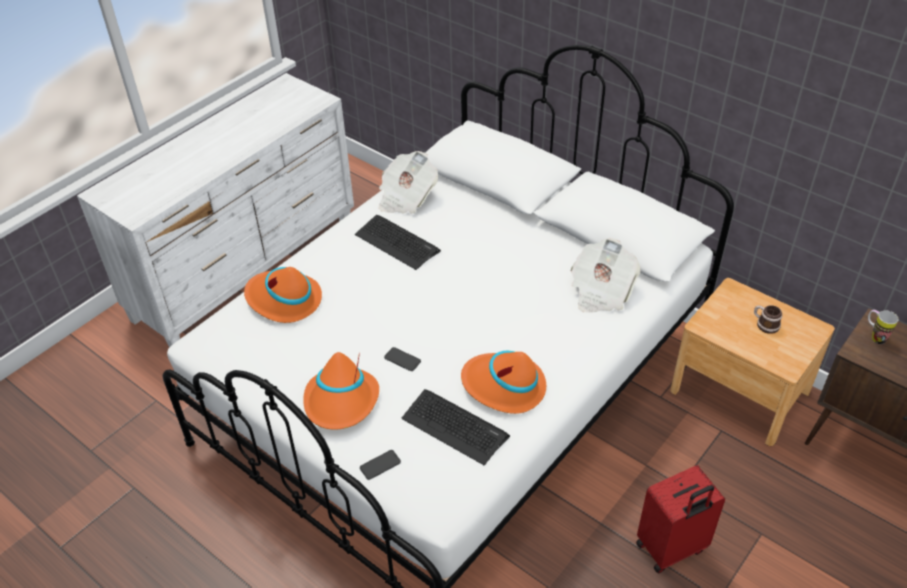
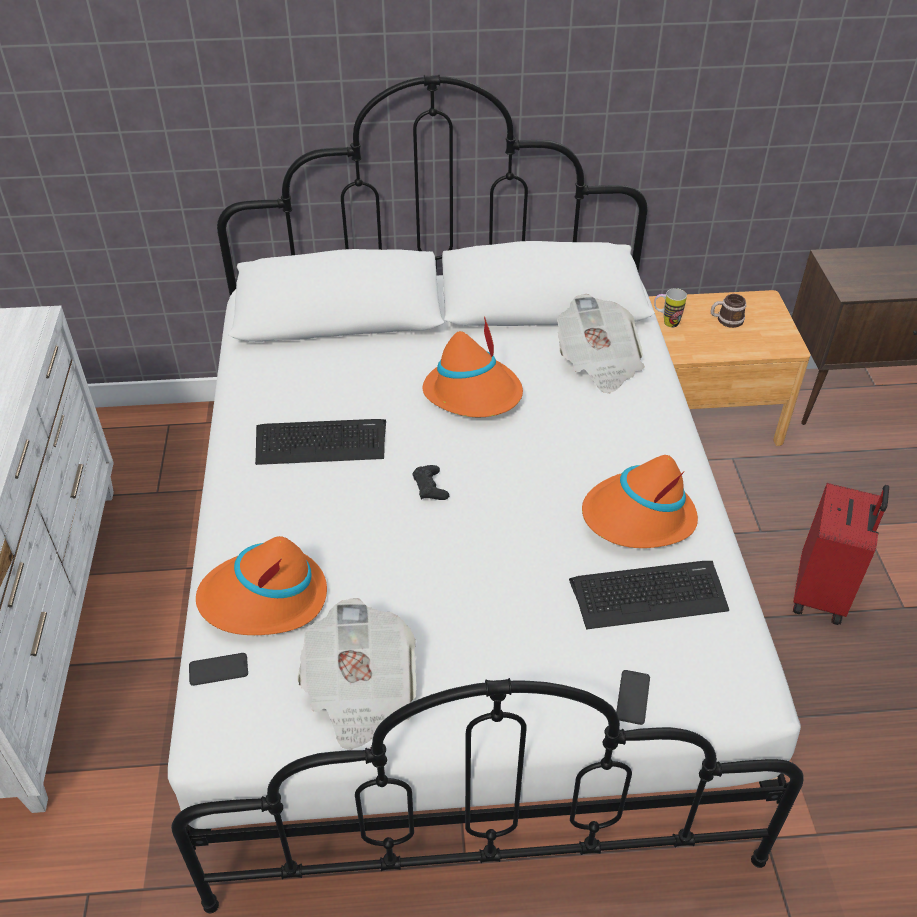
camera: 45 degrees left, 0 degrees up
(341, 402) = (497, 663): orange hat -> orange hat (474, 394)
(402, 359) = (500, 565): phone -> phone (218, 669)
(406, 197) = (264, 387): newspaper -> newspaper (360, 693)
(419, 299) = (430, 487): none -> black game controller
(874, 336) = (845, 270): mug -> mug (666, 322)

